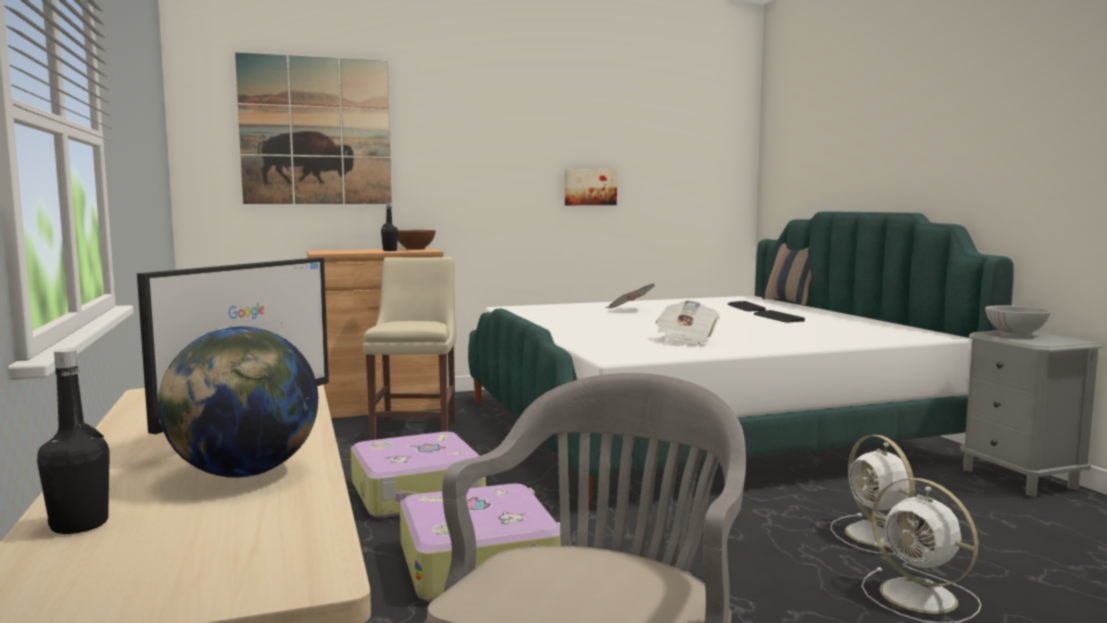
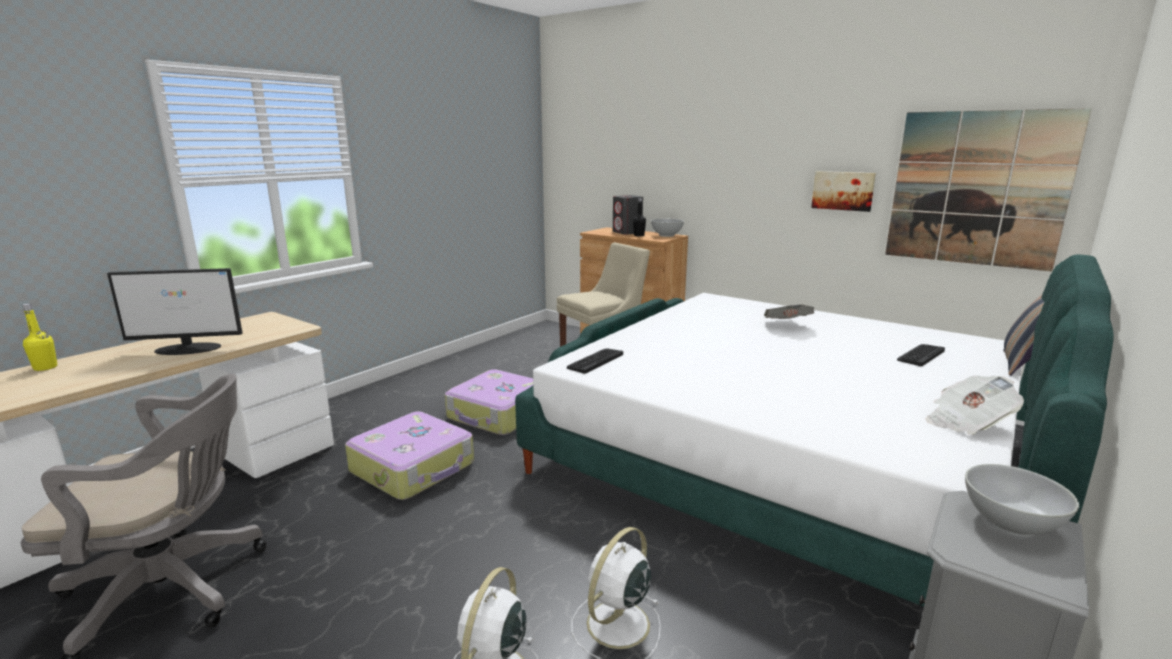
camera: 55 degrees right, 10 degrees up
(79, 525) = (45, 367): black bottle -> yellow bottle
(244, 474) = (113, 368): globe -> none
(316, 131) = (618, 139): picture -> picture (977, 189)
(362, 250) = (627, 232): none -> grey speaker
(415, 249) = (666, 235): brown bowl -> white bowl
(685, 341) = (672, 371): newspaper -> newspaper (967, 423)
(778, 317) = (888, 378): keyboard -> keyboard (595, 361)

